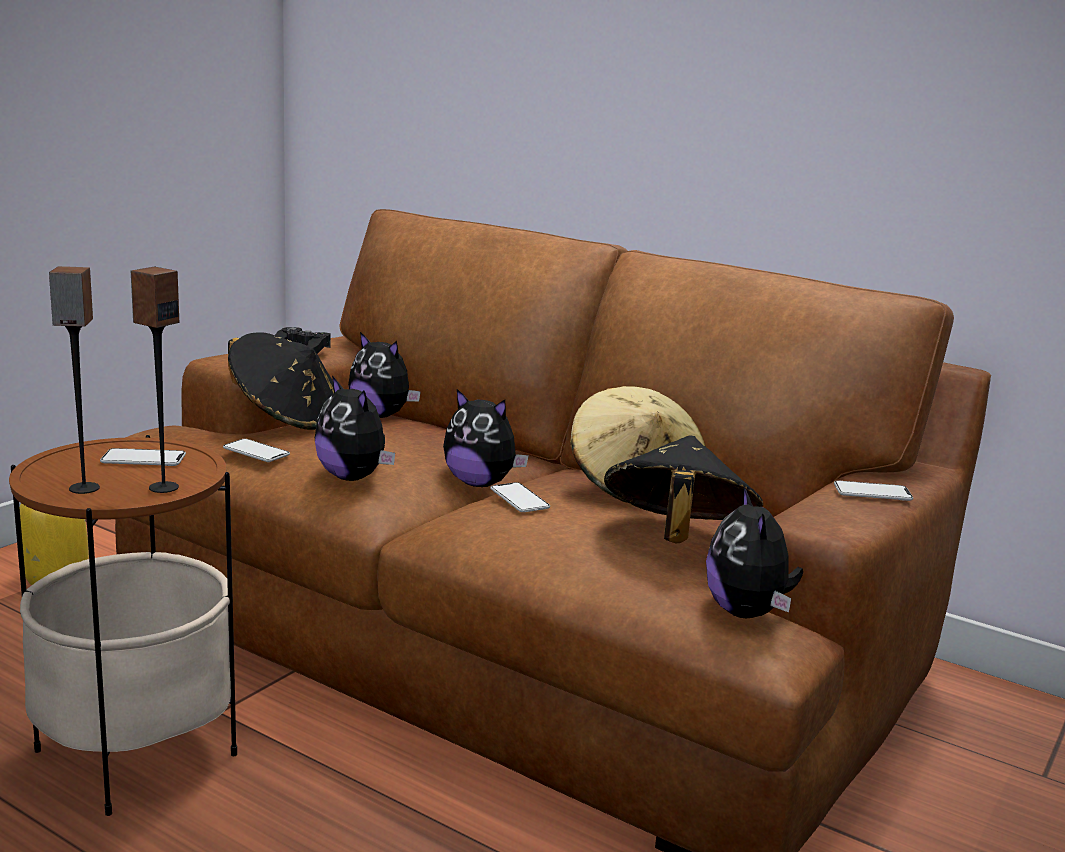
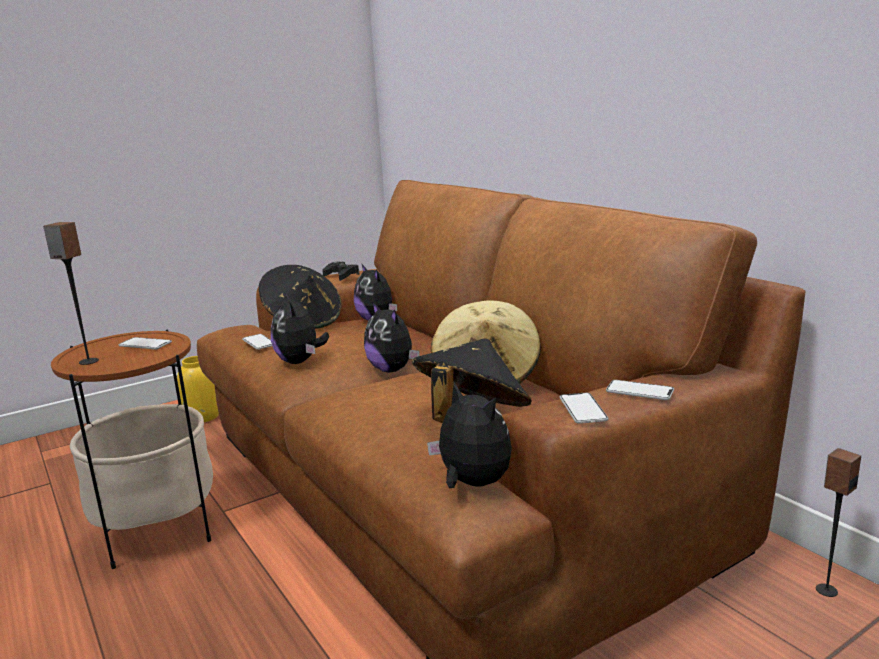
camera: 25 degrees right, 0 degrees up
(163, 487) = (128, 363): speaker -> speaker (826, 590)
(519, 499) = (389, 382): phone -> phone (583, 409)
(748, 613) = (472, 484): plush toy -> plush toy turned 120 degrees clockwise

